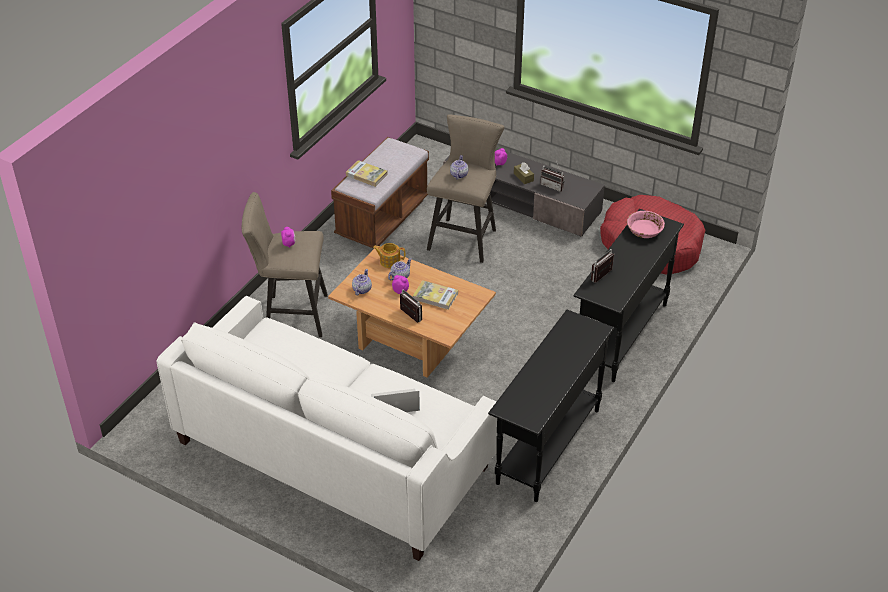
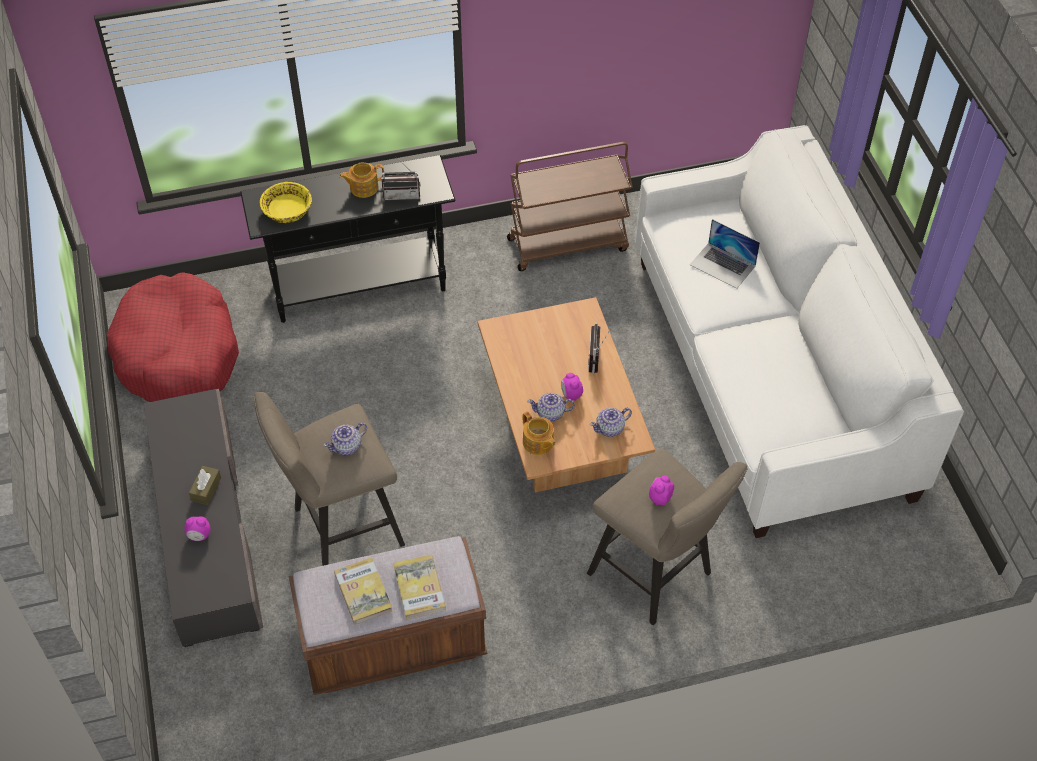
camera: 135 degrees left, 10 degrees up
(435, 296) = (544, 360): book -> book (363, 592)
(547, 446) = (568, 244): black console table -> brown cart
(553, 186) = (196, 448): radio -> none
(628, 266) = (363, 187): none -> teapot
(644, 230) = (287, 210): pink bowl -> yellow bowl

